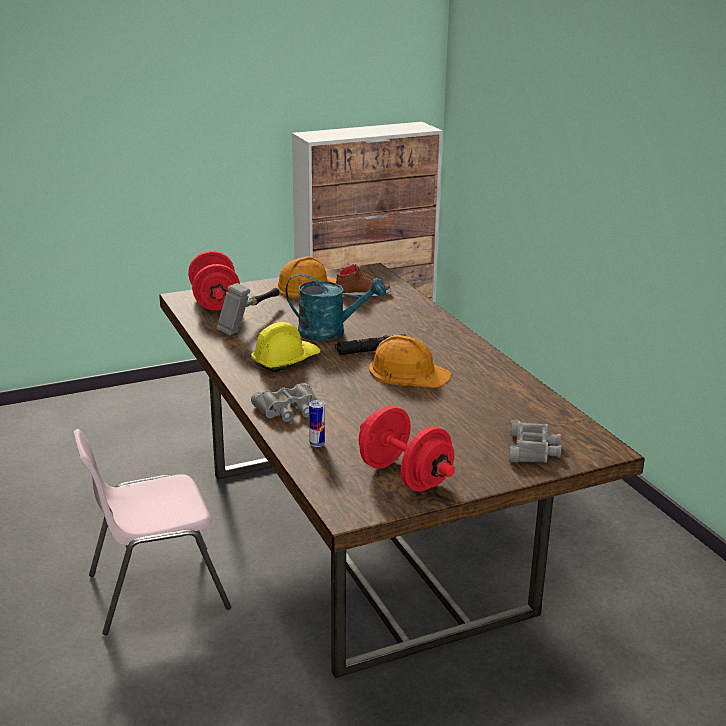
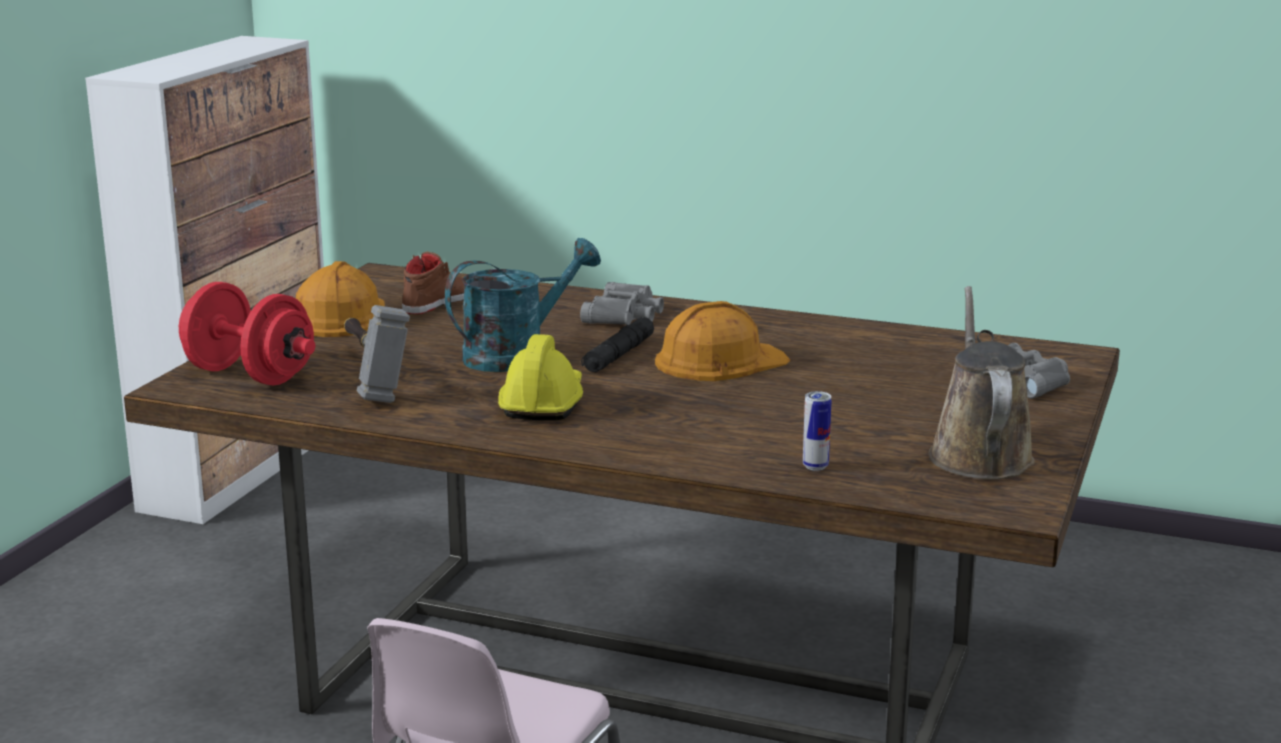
camera: 45 degrees left, 5 degrees down
(288, 409) = (689, 448): grey binoculars -> grey binoculars (624, 315)
(404, 476) = (978, 454): red dumbbell -> brown watering can

